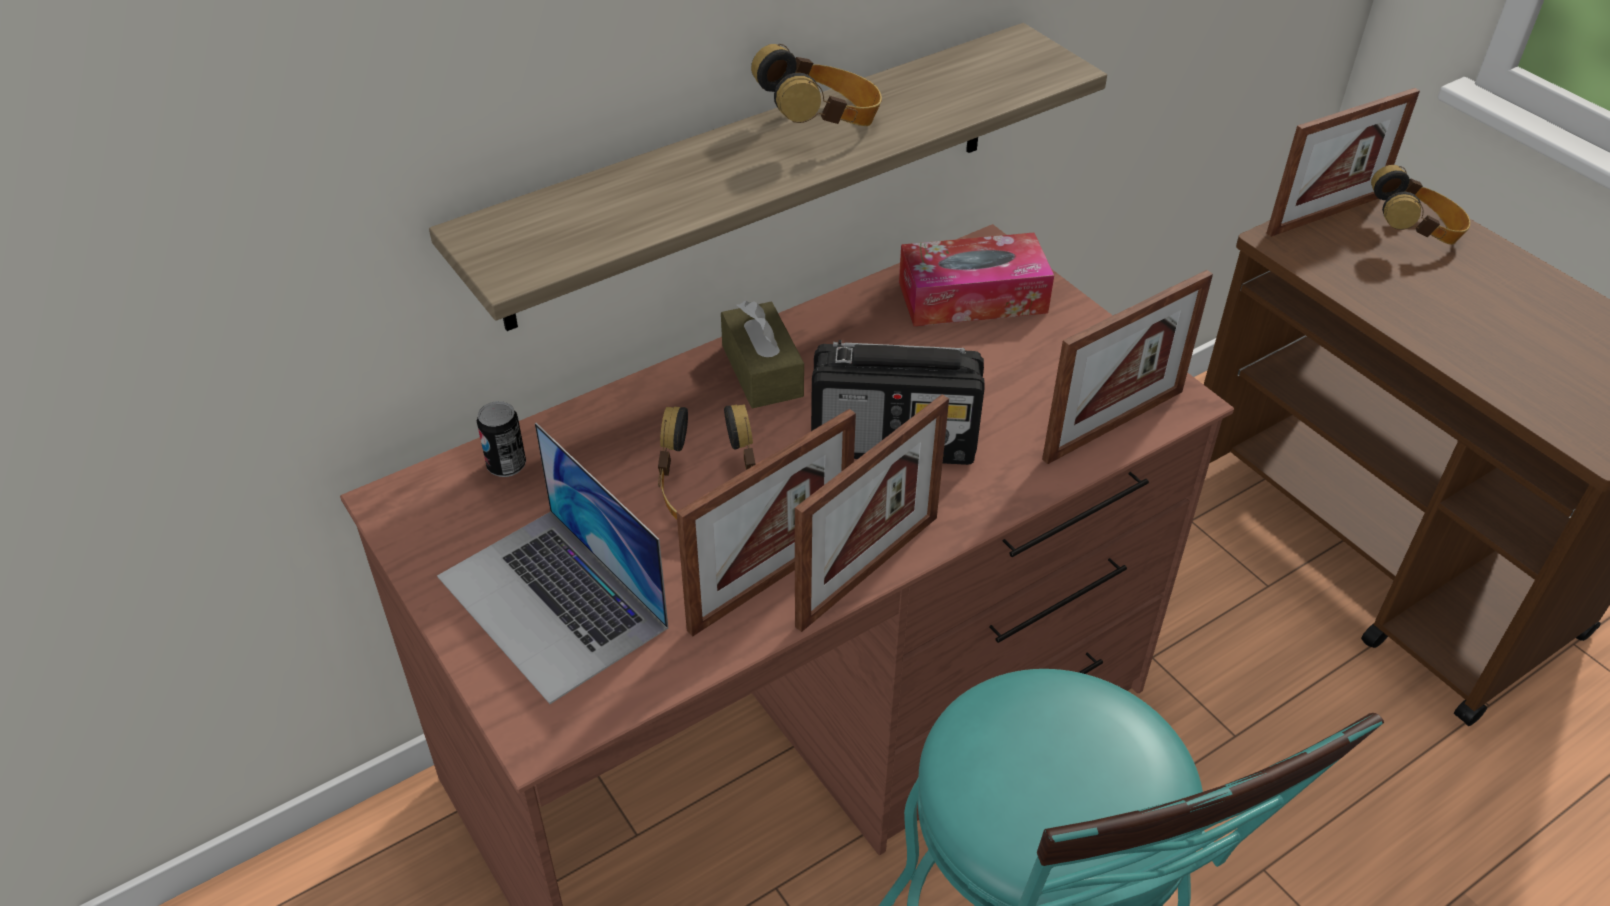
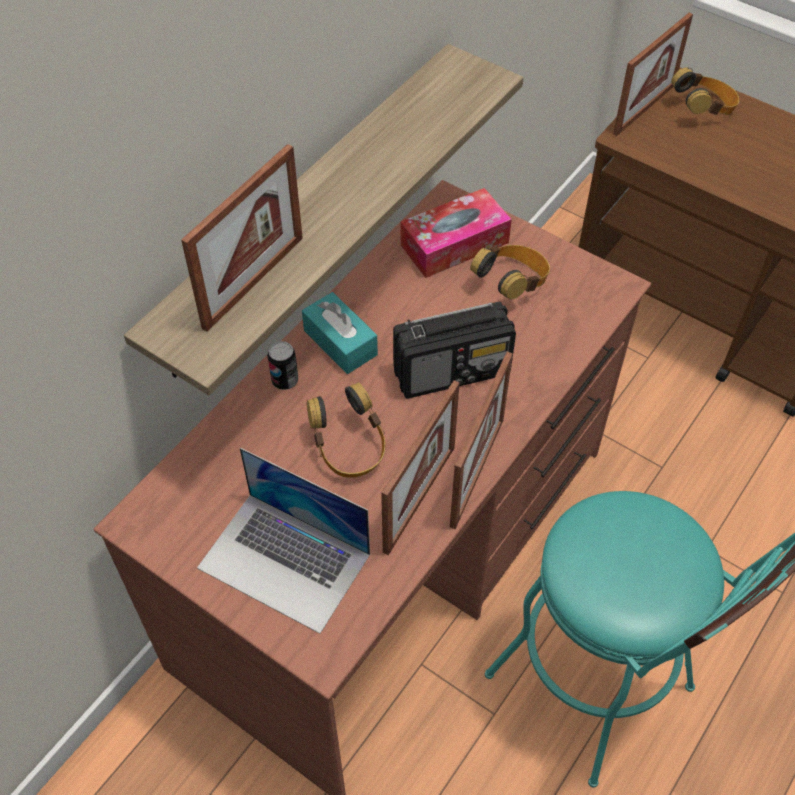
camera: 20 degrees left, 10 degrees up
(506, 465) = (200, 469): can -> can (285, 380)
(762, 371) = (340, 342): brown tissue box -> turquoise tissue box
(821, 124) = (354, 170): headphones -> headphones (512, 284)
(1113, 425) = (584, 317): picture frame -> picture frame (253, 282)

